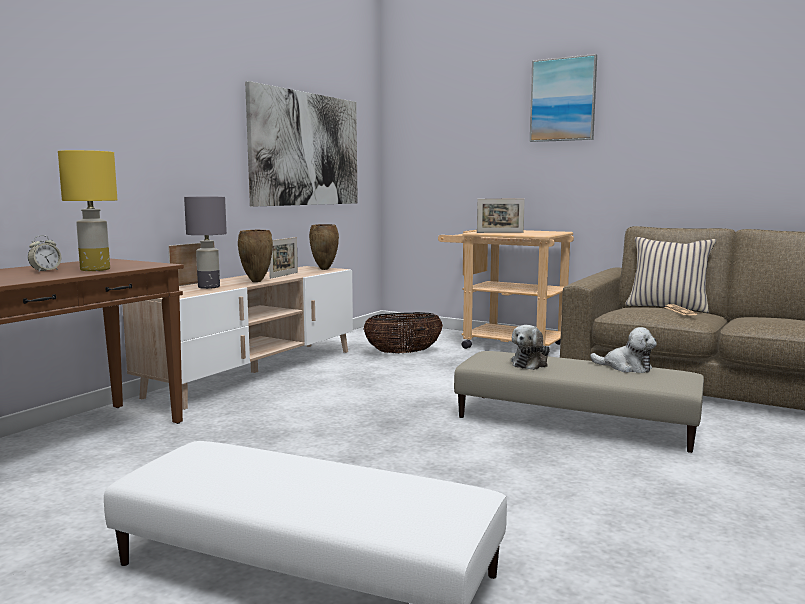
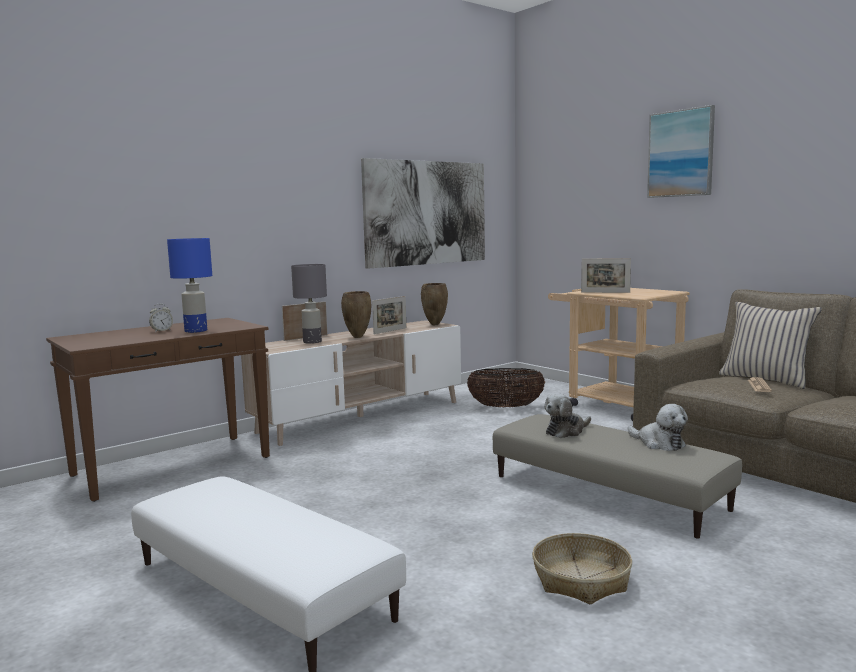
camera: 20 degrees right, 0 degrees up
(94, 270) = (195, 331): yellow table lamp -> blue table lamp
(633, 504) = (581, 580): none -> basket

